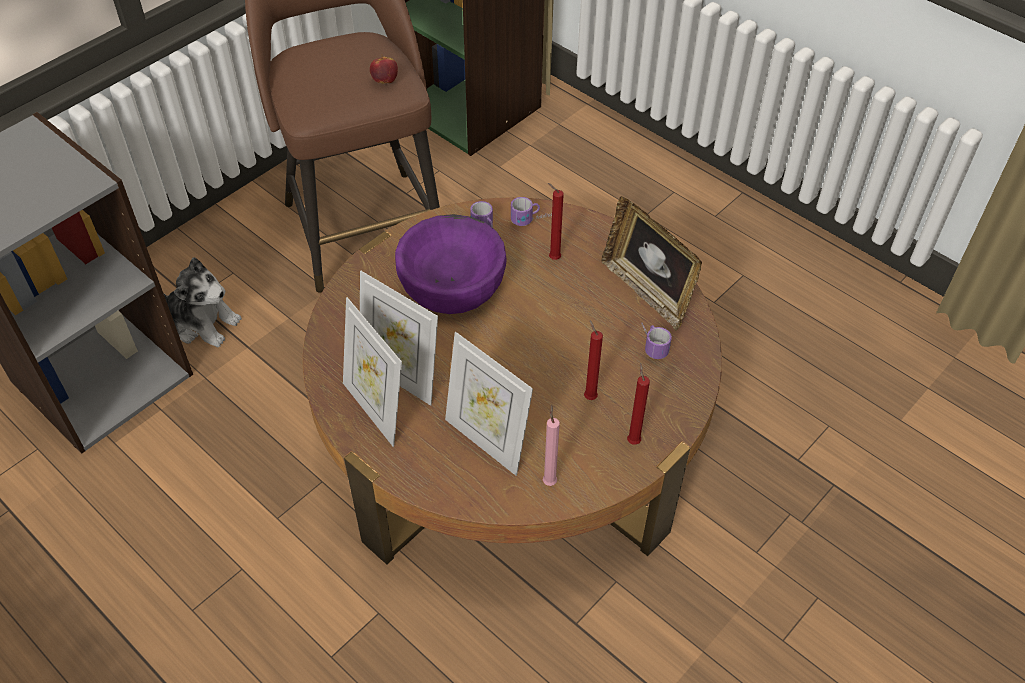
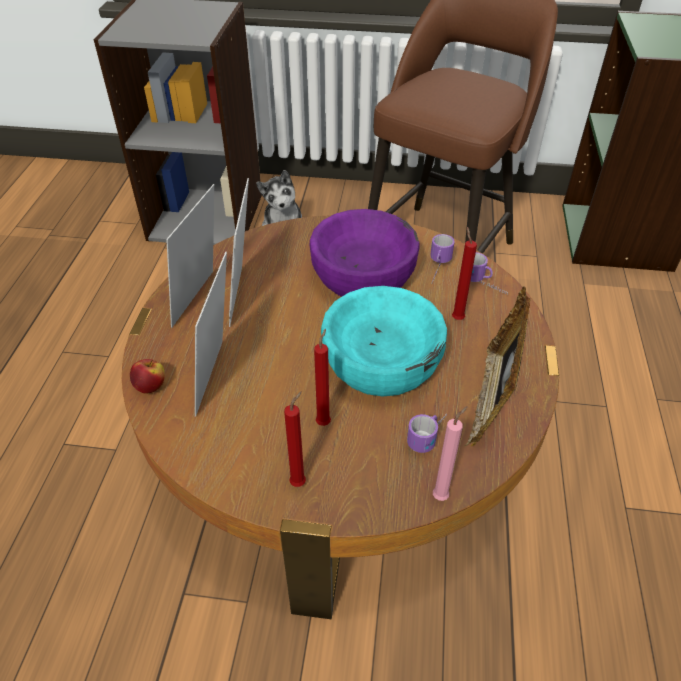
camera: 55 degrees right, 5 degrees down
(385, 81) = (477, 112): apple -> apple (151, 386)
(549, 480) = (205, 442): pink candle -> pink candle (442, 495)
(560, 329) = (382, 363): none -> turquoise bowl

